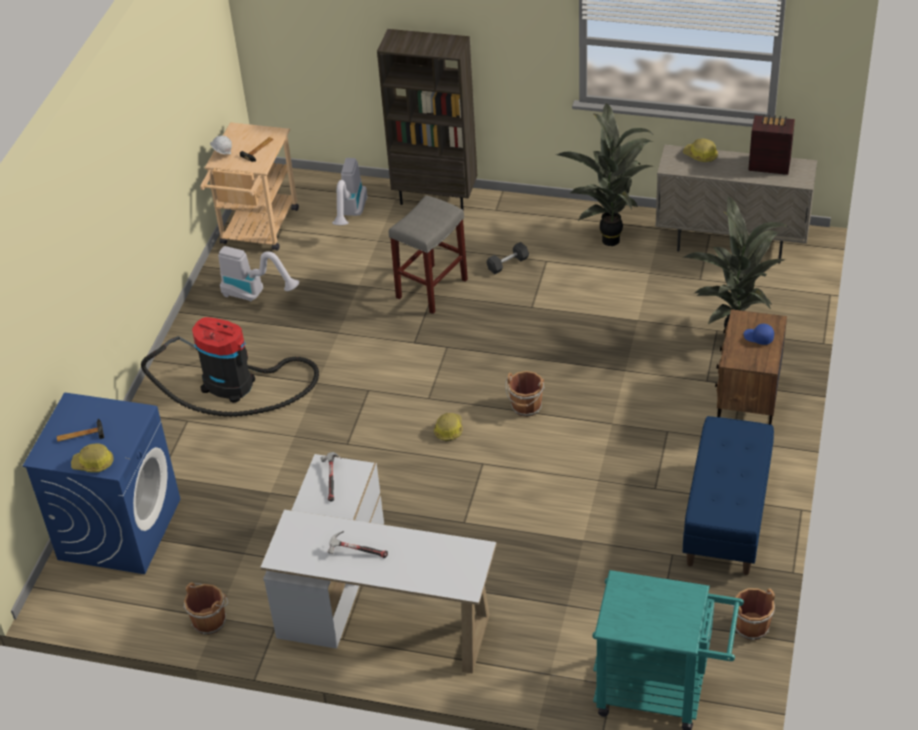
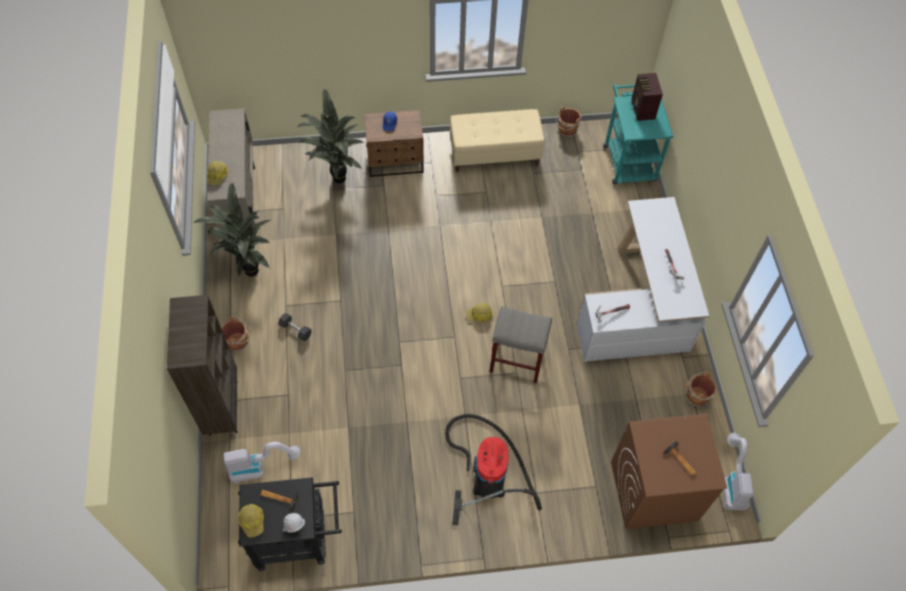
camera: 115 degrees left, 15 degrees up
(93, 463) = (701, 437): hard hat -> hard hat (252, 521)
(119, 528) = (653, 491): blue washing machine -> brown washing machine
(256, 294) = (381, 503): vacuum cleaner -> vacuum cleaner (732, 482)
(257, 231) = (298, 538): beige cart -> black cart
(431, 289) = (339, 373): grey stool -> grey stool (517, 361)
(526, 407) = (442, 276): brown bucket -> brown bucket (238, 342)
(727, 518) = (495, 154): blue bench -> beige bench
(768, 165) = (220, 135): radio -> radio (642, 110)

